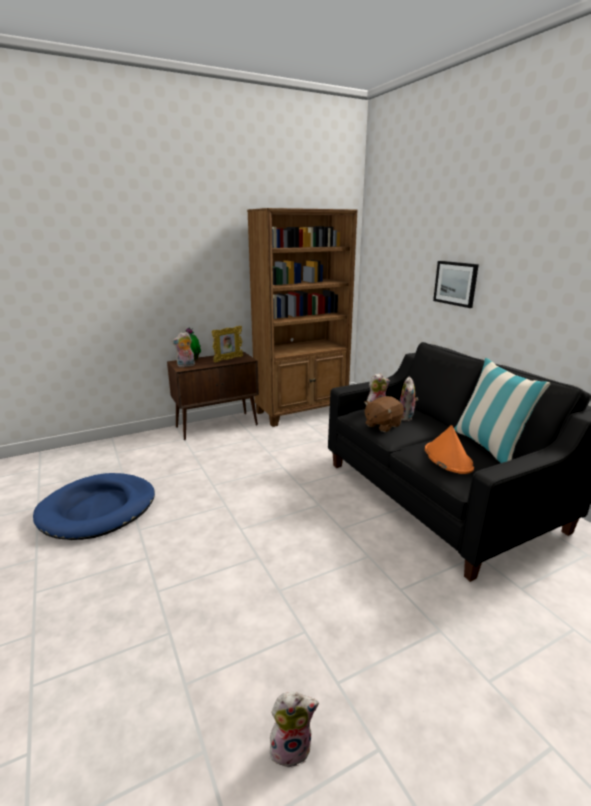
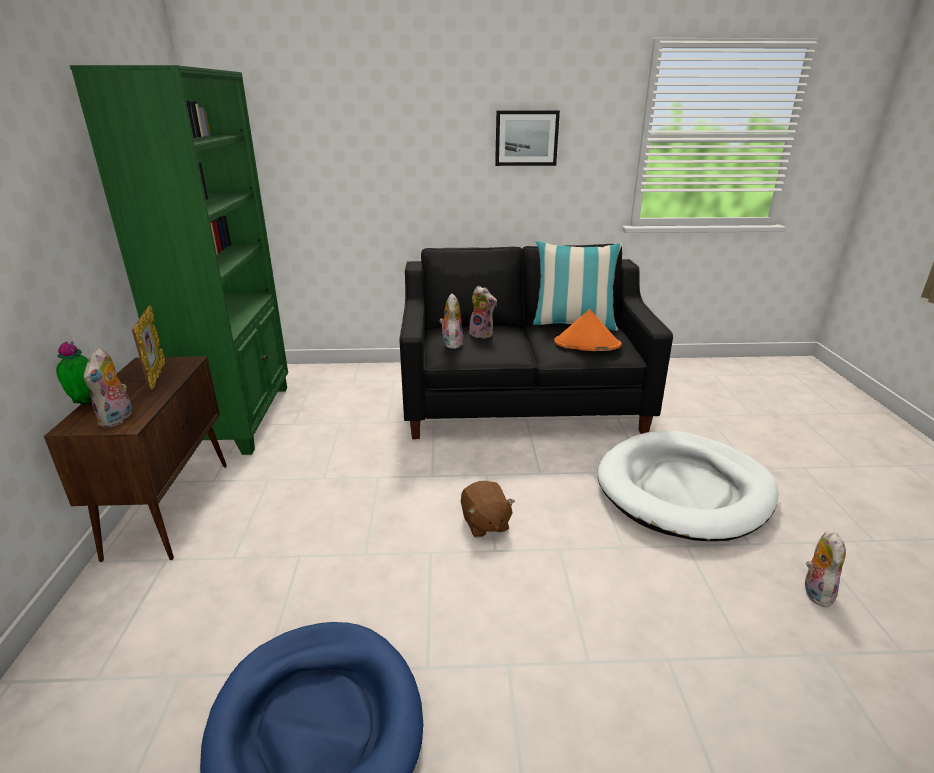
camera: 65 degrees left, 5 degrees up
(302, 412) = (240, 417): brown bookcase -> green bookcase
(382, 425) = (490, 350): brown plush toy -> brown plush toy (485, 523)
(392, 621) = (684, 489): none -> white dog bed
(455, 283) = (409, 171): picture -> picture (526, 138)

